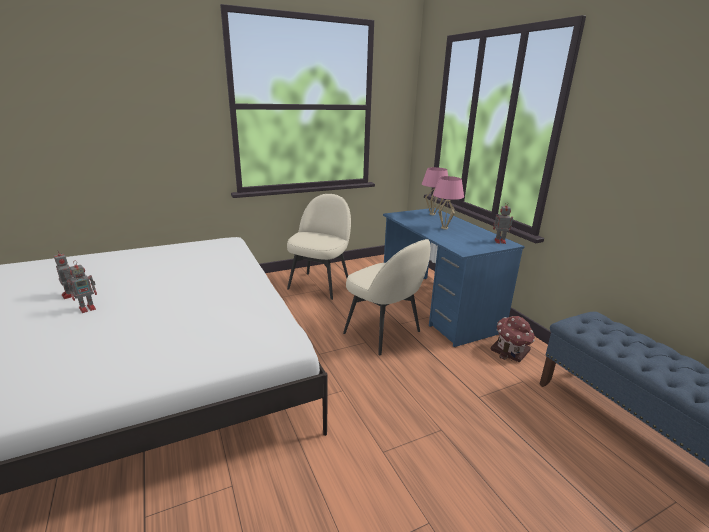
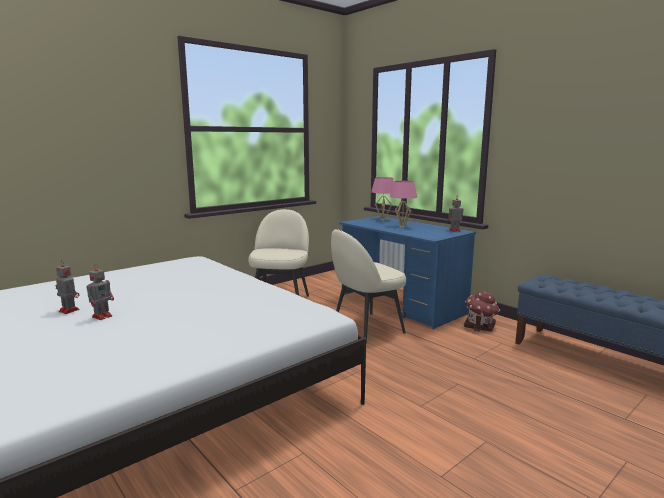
camera: 15 degrees left, 10 degrees down
(383, 333) = (366, 328): beige chair -> beige chair turned 120 degrees clockwise

